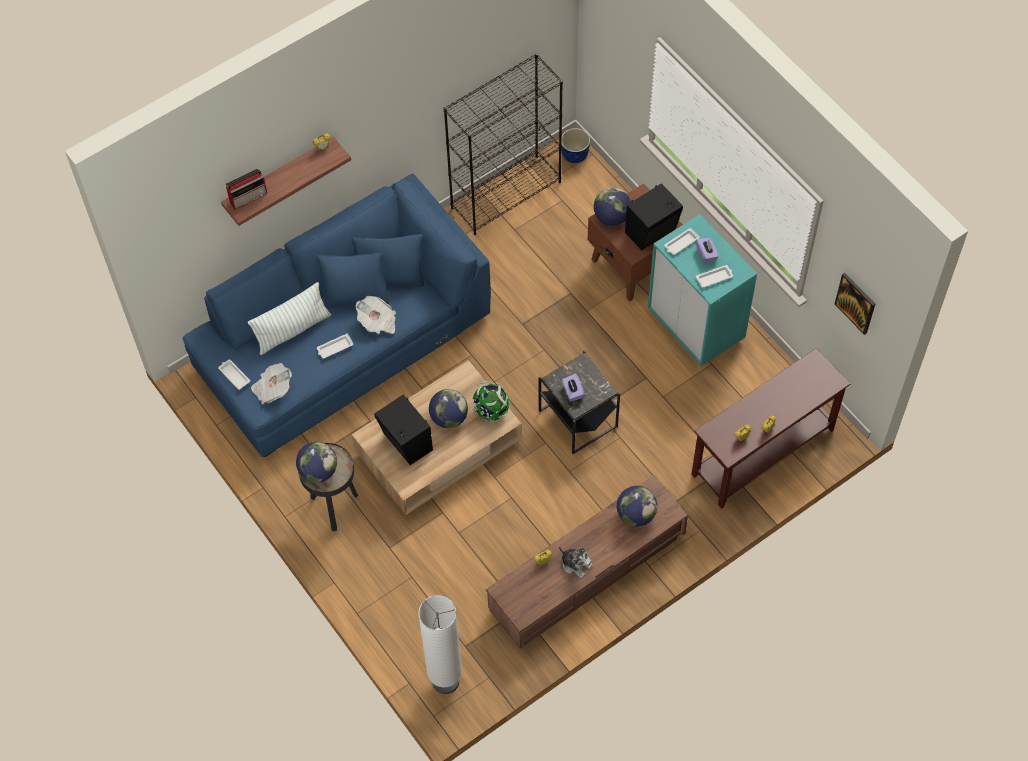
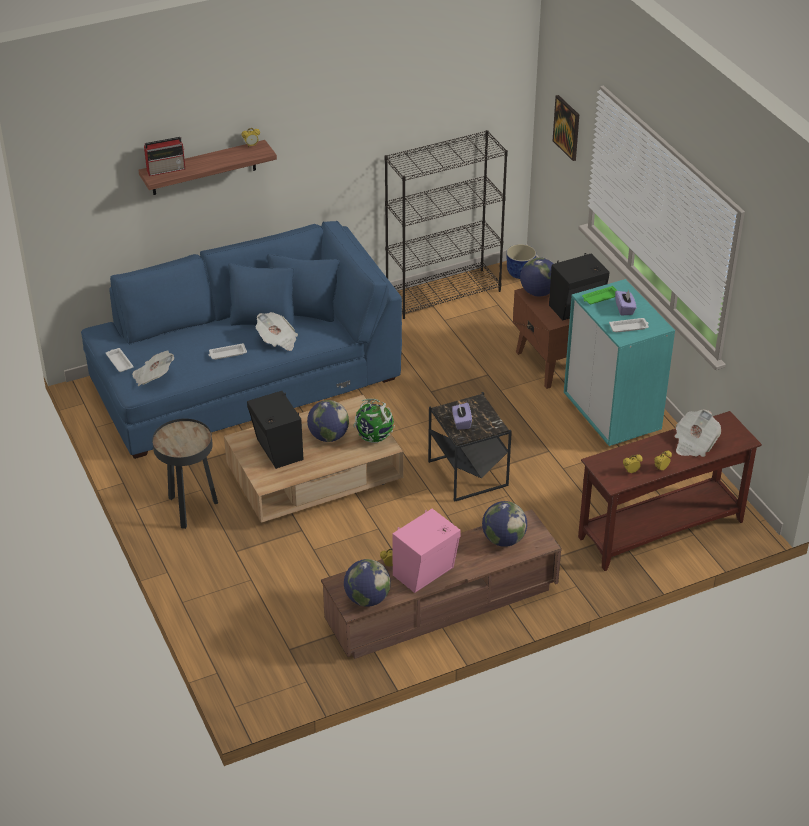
camera: 10 degrees right, 20 degrees down
(292, 330) = (190, 336): pillow -> none
(318, 471) = (173, 441): globe -> globe (367, 599)
(446, 681) = (258, 677): white floor lamp -> none
(576, 564) = (426, 572): plush toy -> pink speaker
(681, 243) = (600, 298): white tray -> green tray
(791, 394) = (694, 444): none -> newspaper
(856, 303) = (772, 337): picture -> picture (567, 127)

